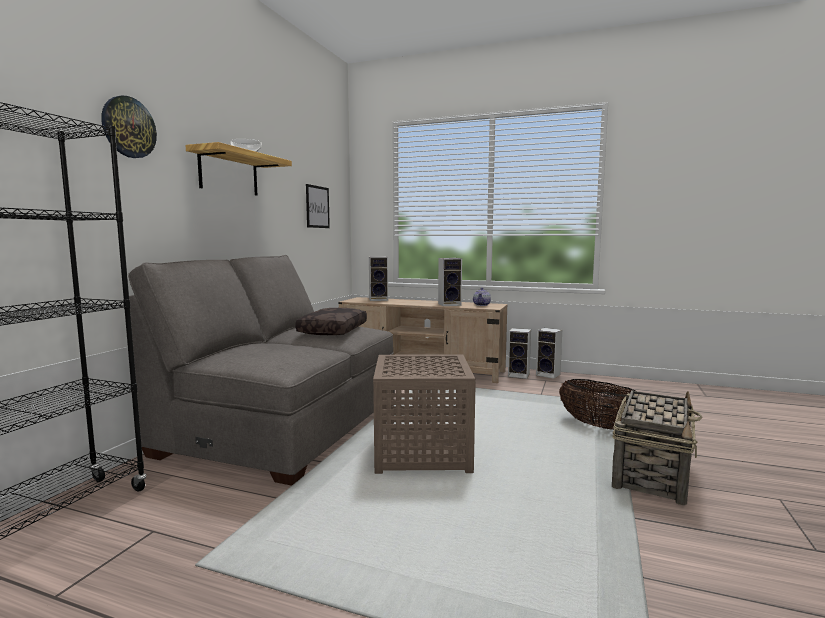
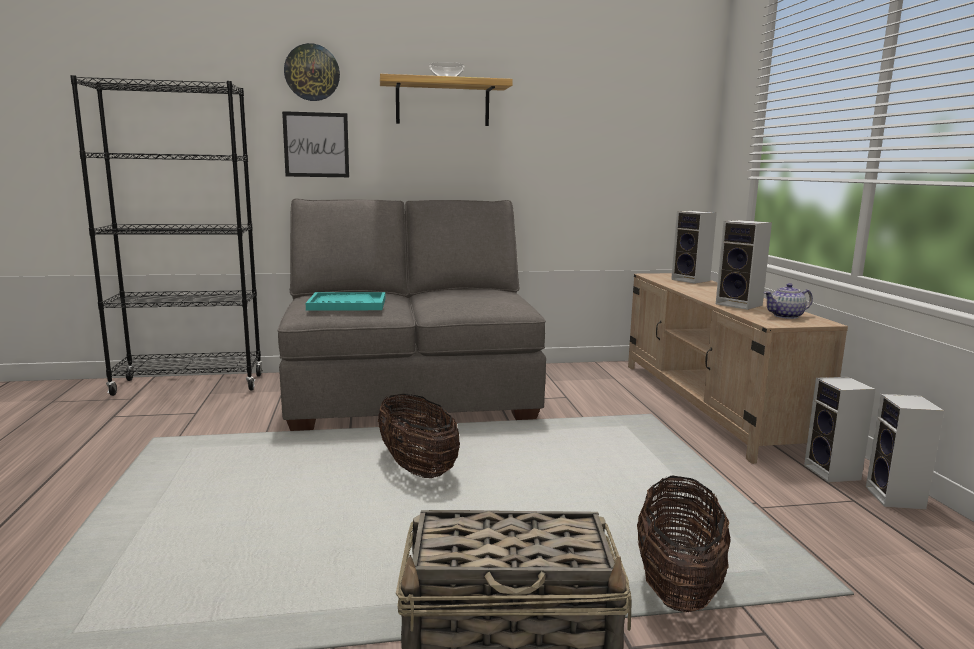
camera: 60 degrees right, 5 degrees up
(287, 353) = (347, 304): none -> turquoise tray
(317, 207) = (620, 135): picture -> picture (316, 145)
(332, 330) = (471, 298): brown pillow -> none
(424, 452) = (417, 468): brown side table -> basket

